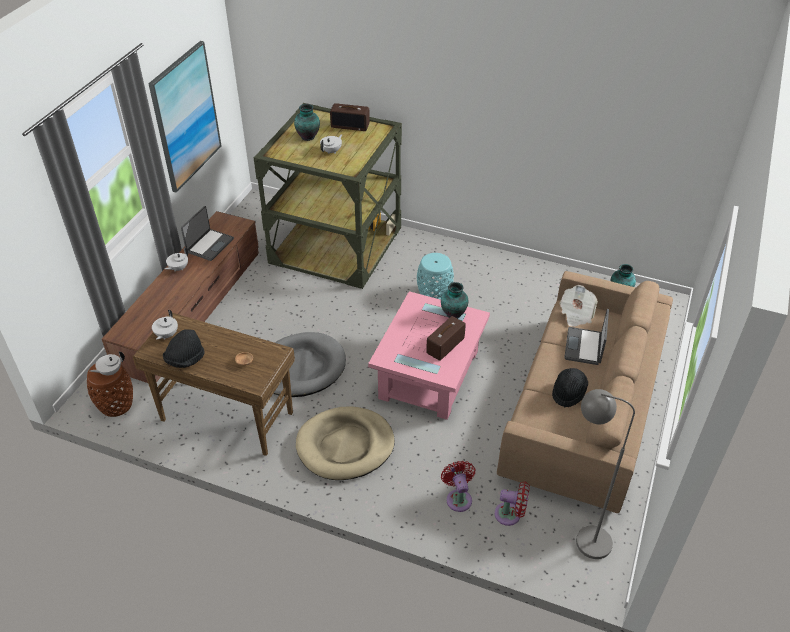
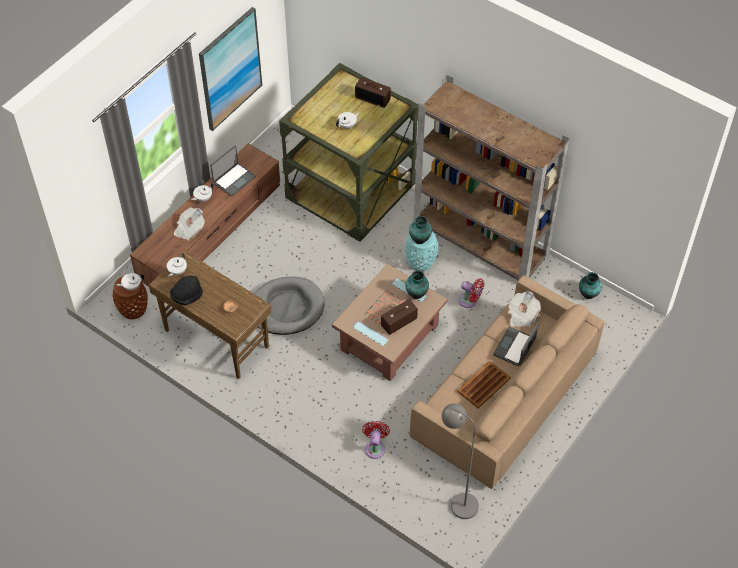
camera: 15 degrees right, 10 degrees up
(169, 300) = (189, 229): none -> newspaper
(308, 136) = (332, 104): vase -> vase (420, 239)
(345, 446) = (302, 385): beige dog bed -> none
(429, 374) = (389, 337): pink coffee table -> brown coffee table
(488, 265) = (480, 240): none -> brown bookcase
(510, 515) = (410, 470): red fan -> red fan (469, 301)
(568, 392) = (483, 385): black hat -> brown tray

